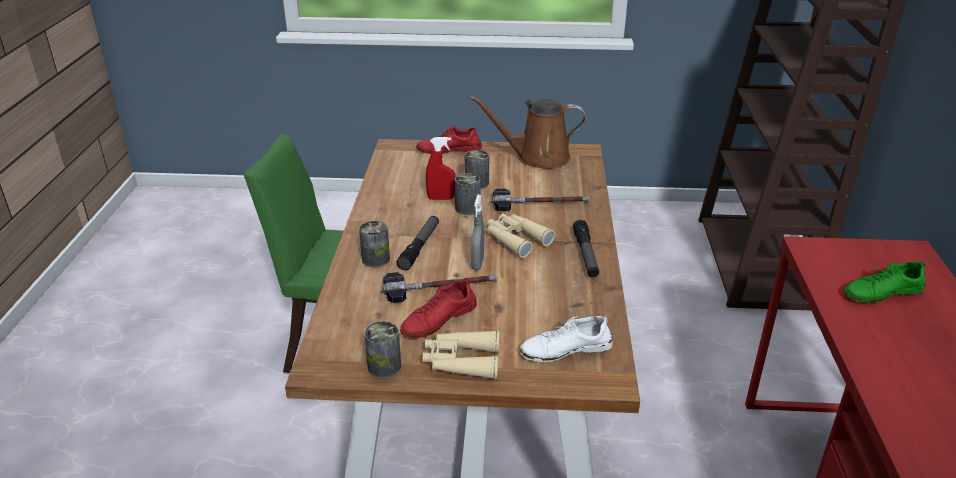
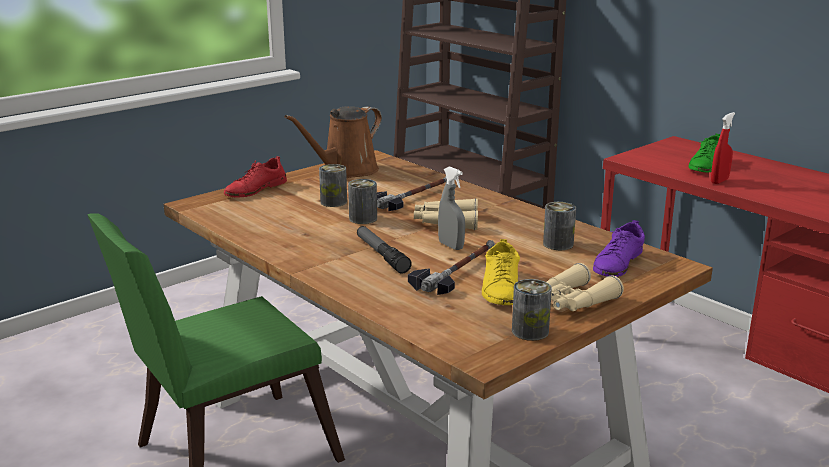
camera: 45 degrees left, 10 degrees down
(376, 259) = (363, 277): can -> can (558, 244)
(438, 319) = (501, 288): red shoe -> yellow shoe
(441, 198) = (325, 220): red spray bottle -> red spray bottle (719, 181)
(565, 349) = (617, 263): white shoe -> purple shoe
(586, 254) = (512, 211): flashlight -> none

